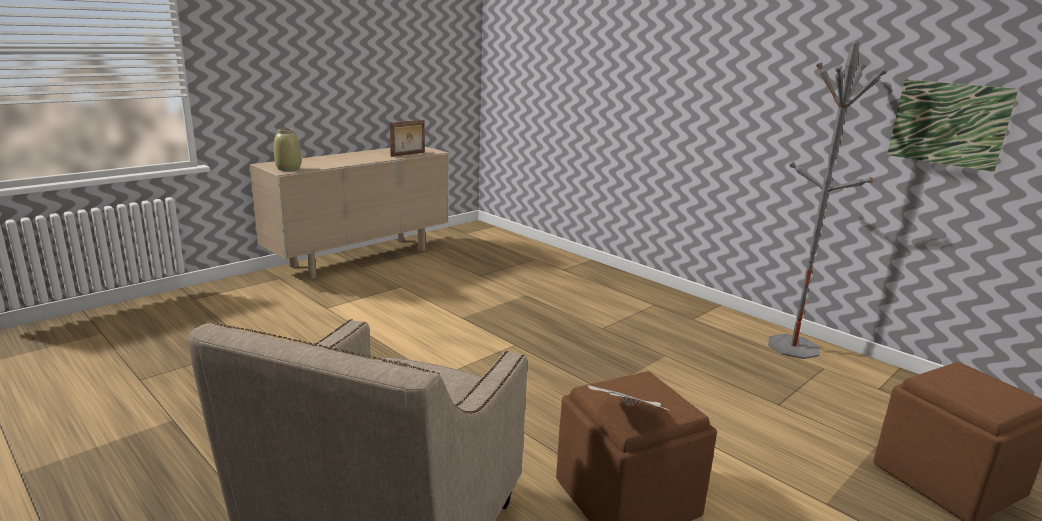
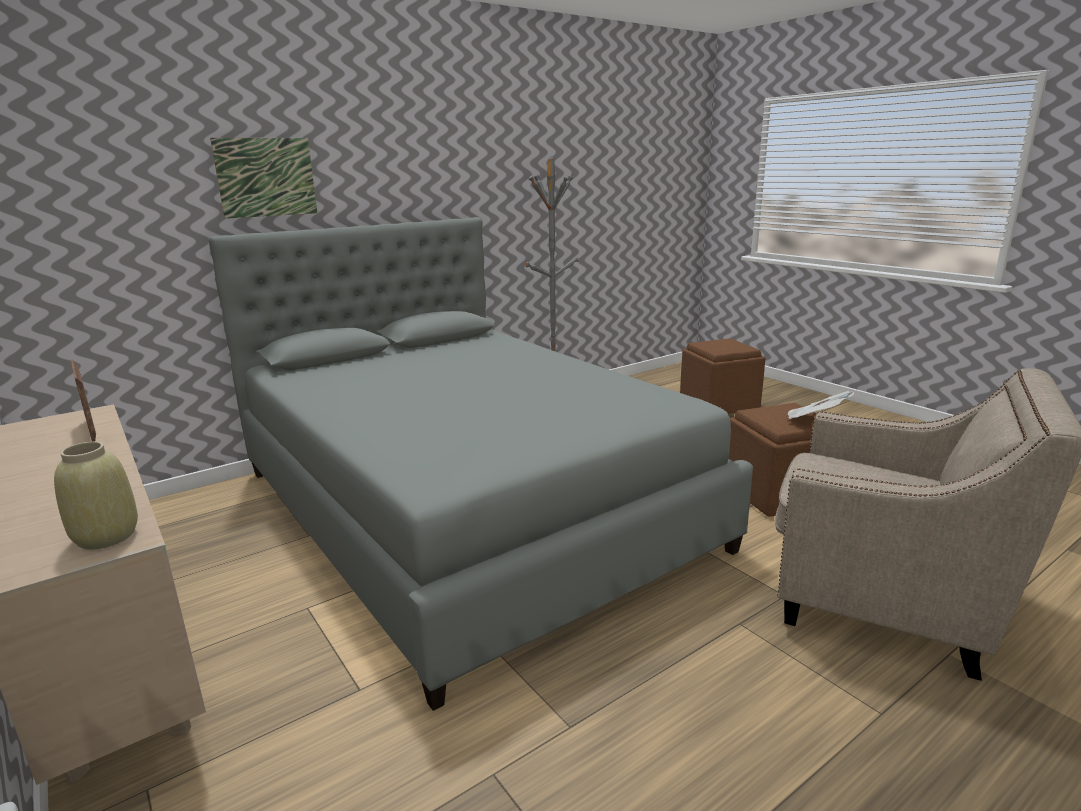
camera: 80 degrees left, 0 degrees up
(531, 319) = (467, 508): none -> grey bed
(948, 124) = (582, 211): picture -> picture (266, 177)

